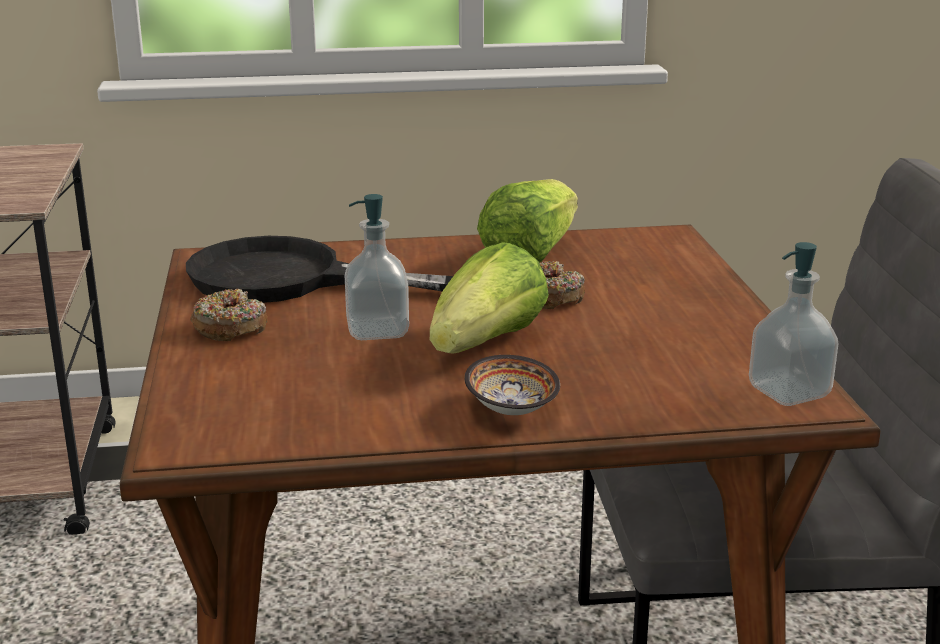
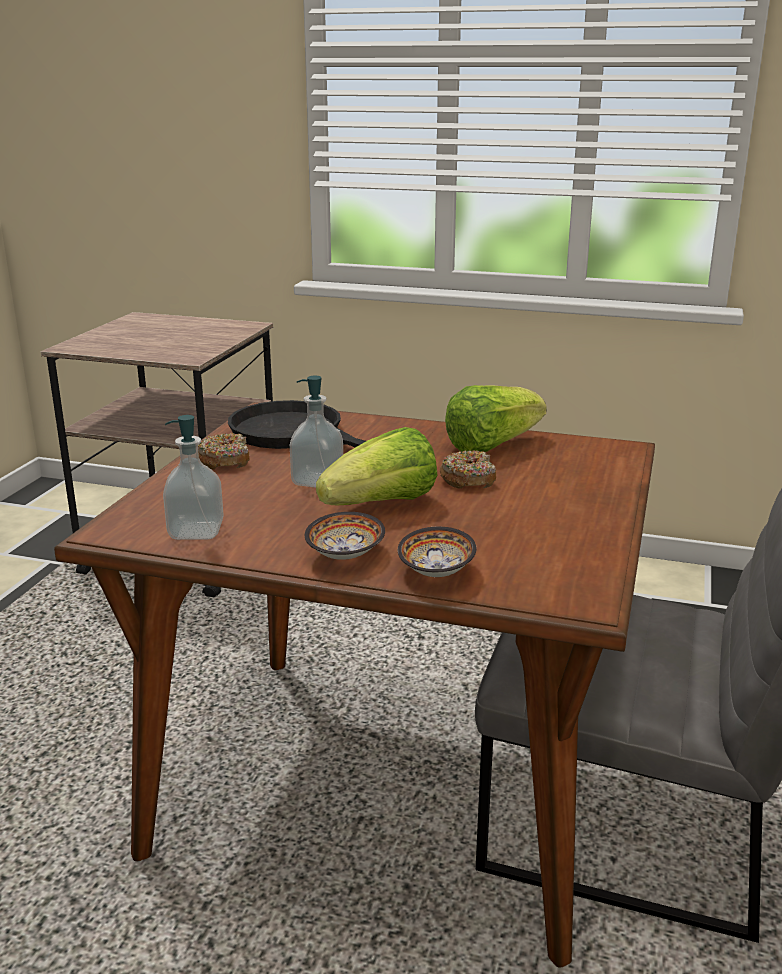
camera: 25 degrees right, 0 degrees up
(631, 405) = (436, 571): none -> bowl
(789, 392) = (575, 589): soap dispenser -> soap dispenser (196, 531)

